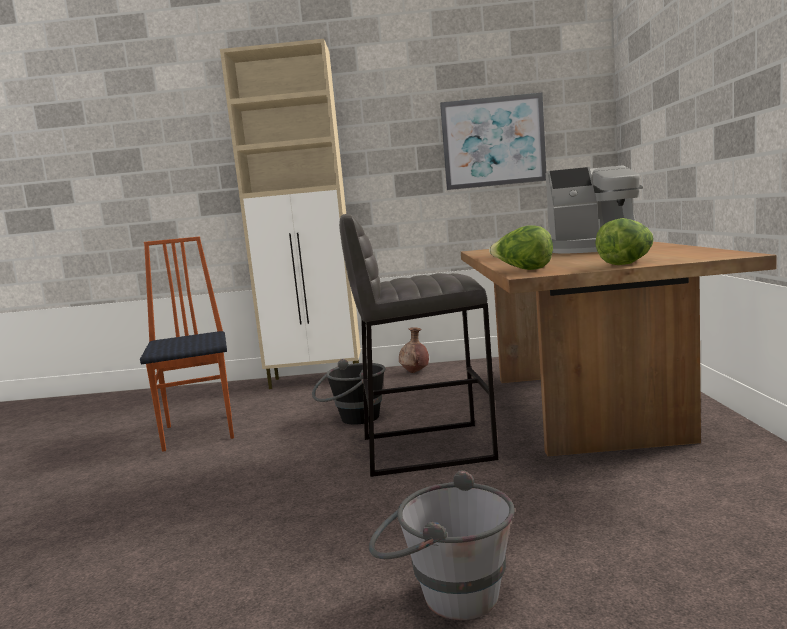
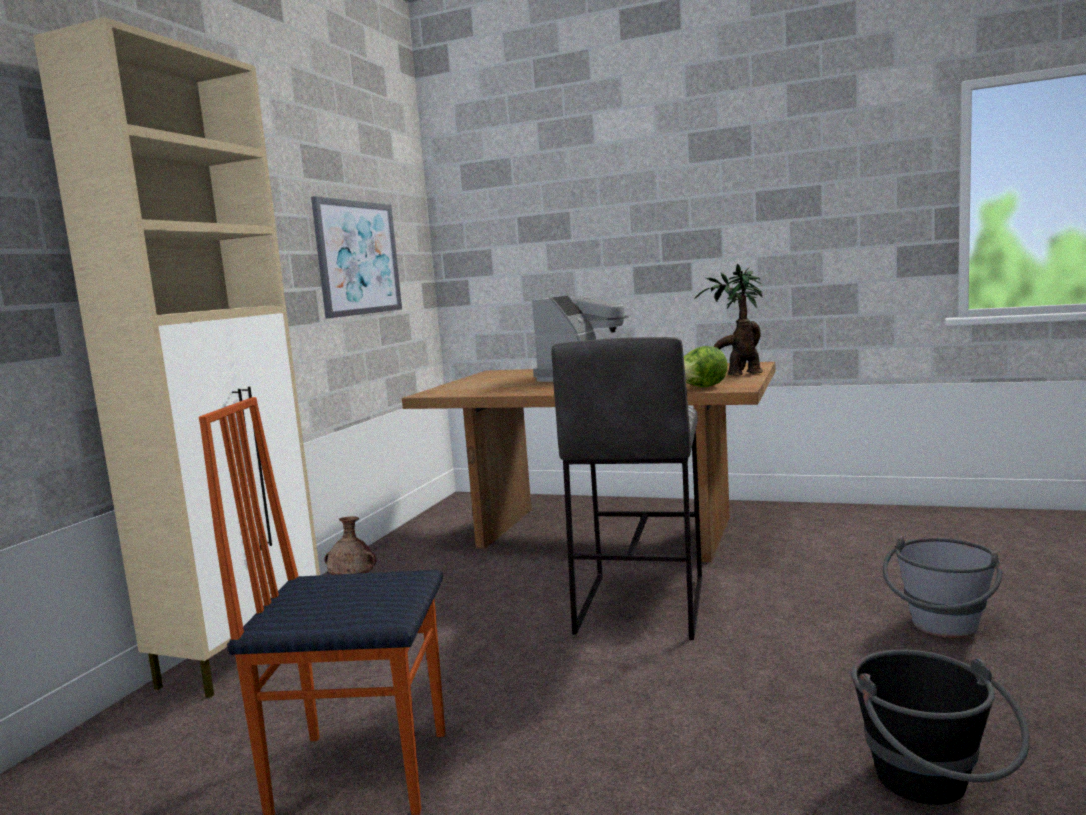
camera: 70 degrees left, 0 degrees up
(352, 420) = (491, 636): black bucket -> black bucket (933, 789)
(626, 264) = (739, 375): lettuce -> potted plant

